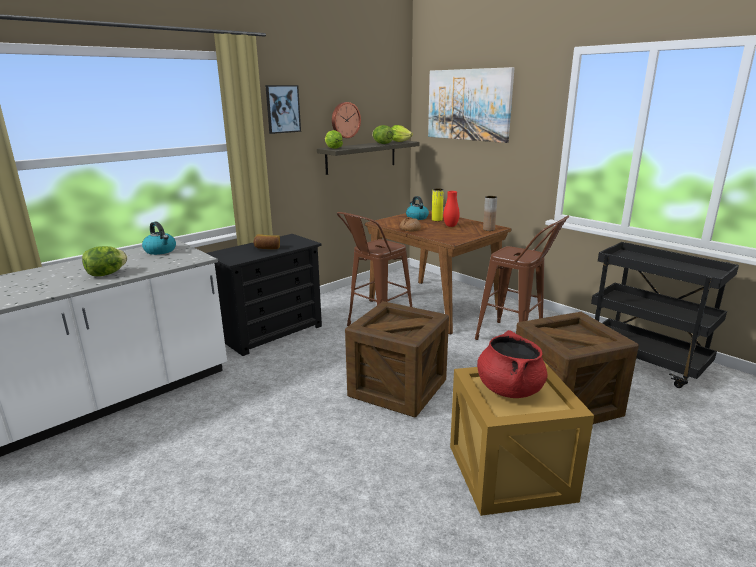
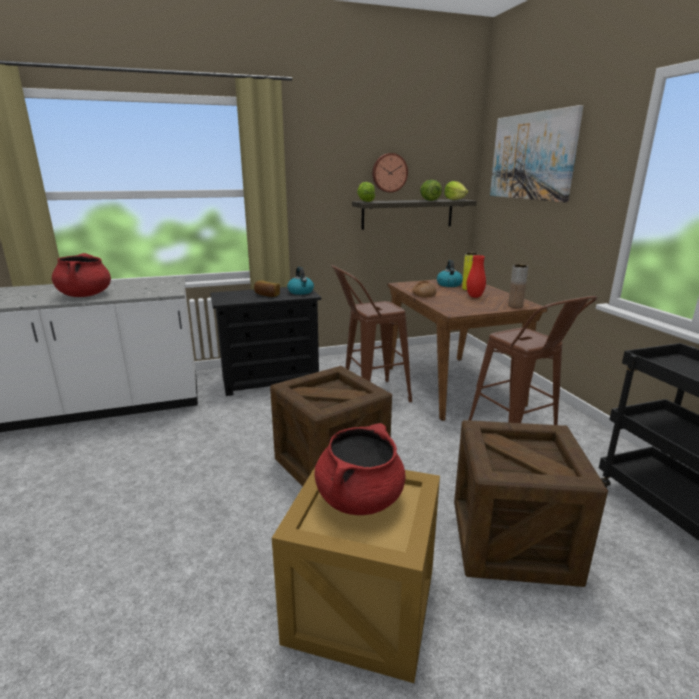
camera: 25 degrees right, 0 degrees up
(106, 274) = (85, 295): lettuce -> red cooking pot
(160, 251) = (155, 283): kettle -> kettle (301, 292)
(282, 109) = (314, 157): picture -> none

